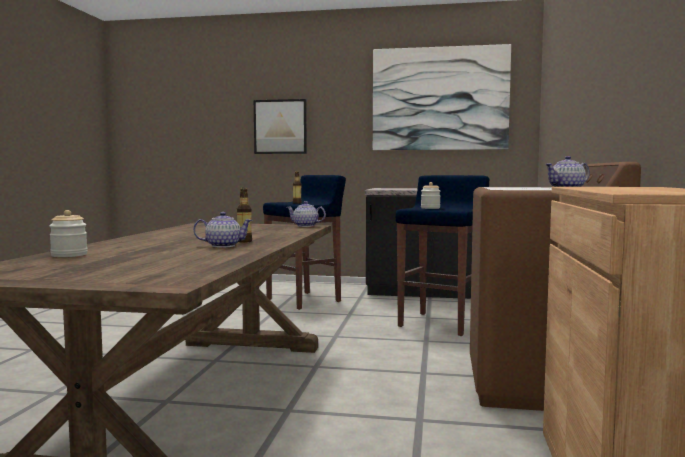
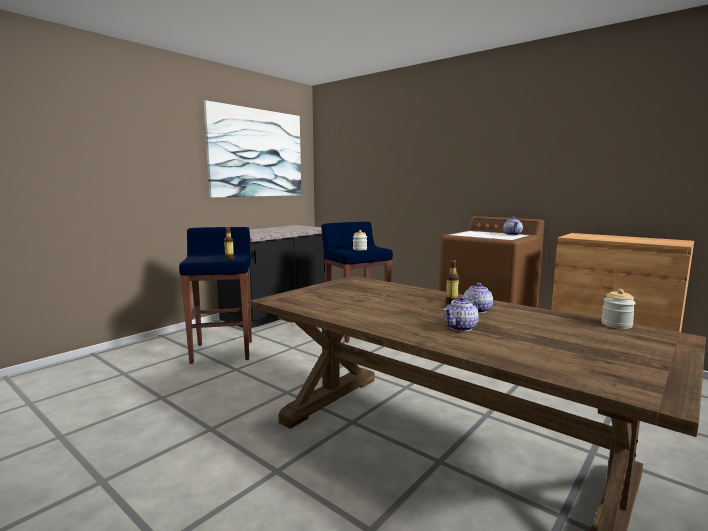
camera: 60 degrees left, 5 degrees up
(69, 255) = (514, 355): jar -> jar (616, 325)
(280, 127) = (111, 172): picture -> none
(305, 226) = (352, 280): teapot -> teapot (461, 328)

